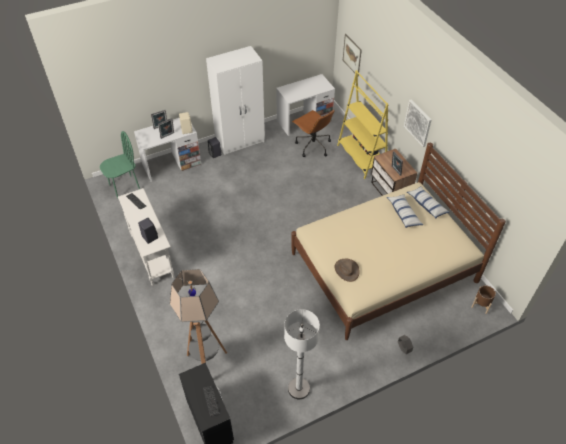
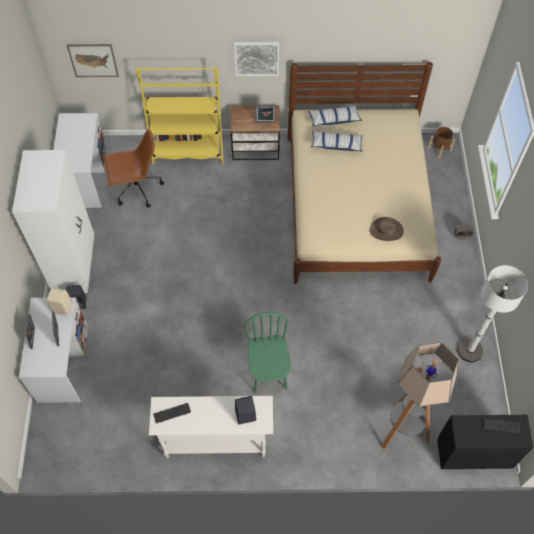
camera: 65 degrees left, 10 degrees up
(124, 187) = (69, 440): green chair -> green chair (268, 374)

